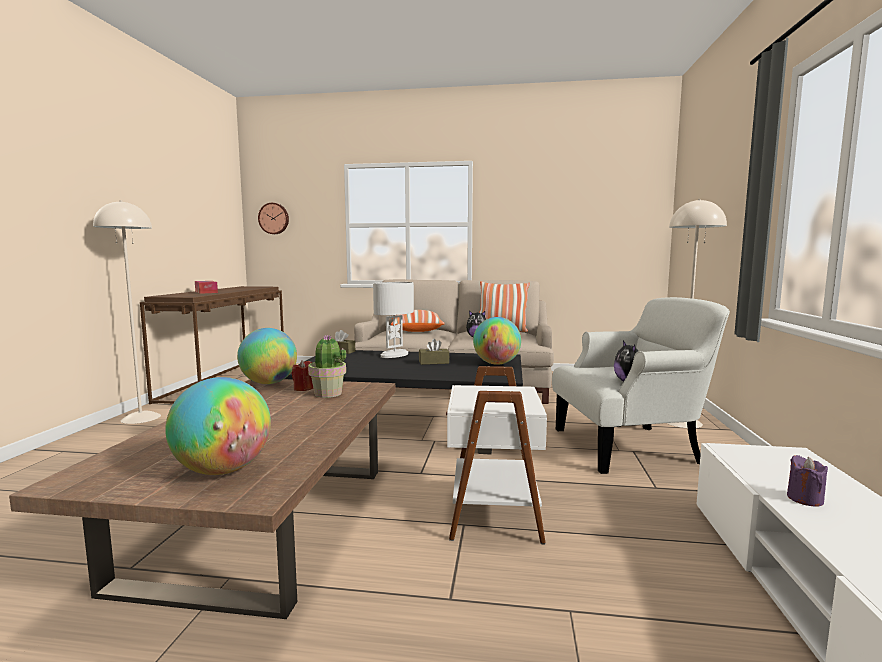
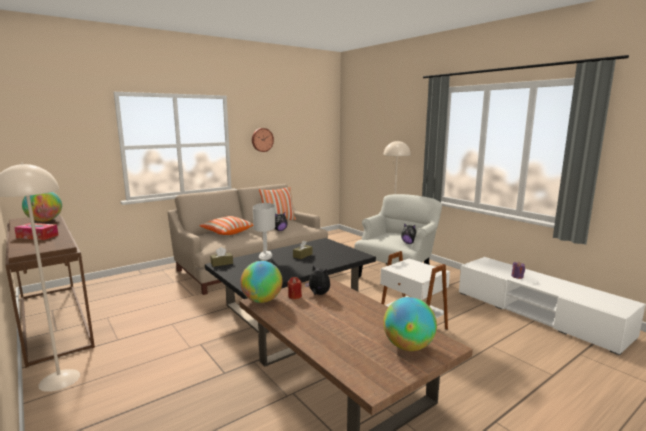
camera: 45 degrees left, 5 degrees up
(274, 218) = (34, 143): wall clock -> wall clock (262, 140)
(328, 394) = (318, 294): potted plant -> plush toy
(496, 364) = (334, 247): globe -> globe (45, 221)

